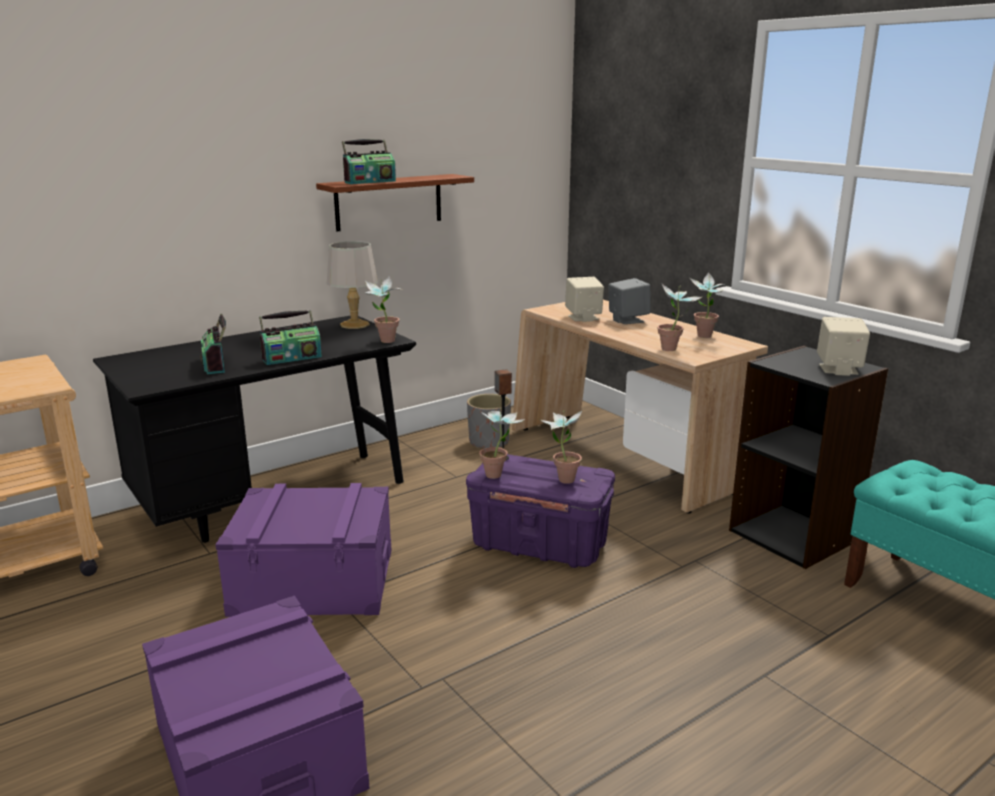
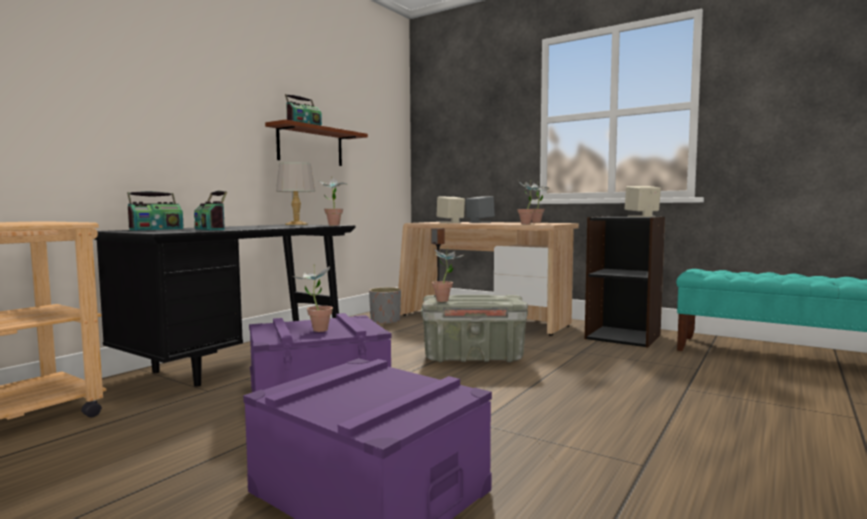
camera: 20 degrees left, 15 degrees down
(292, 358) = (271, 227): radio -> radio (156, 229)
(540, 545) = (474, 357): purple storage box -> grey storage box
(562, 478) = (490, 298): potted plant -> potted plant (316, 329)

